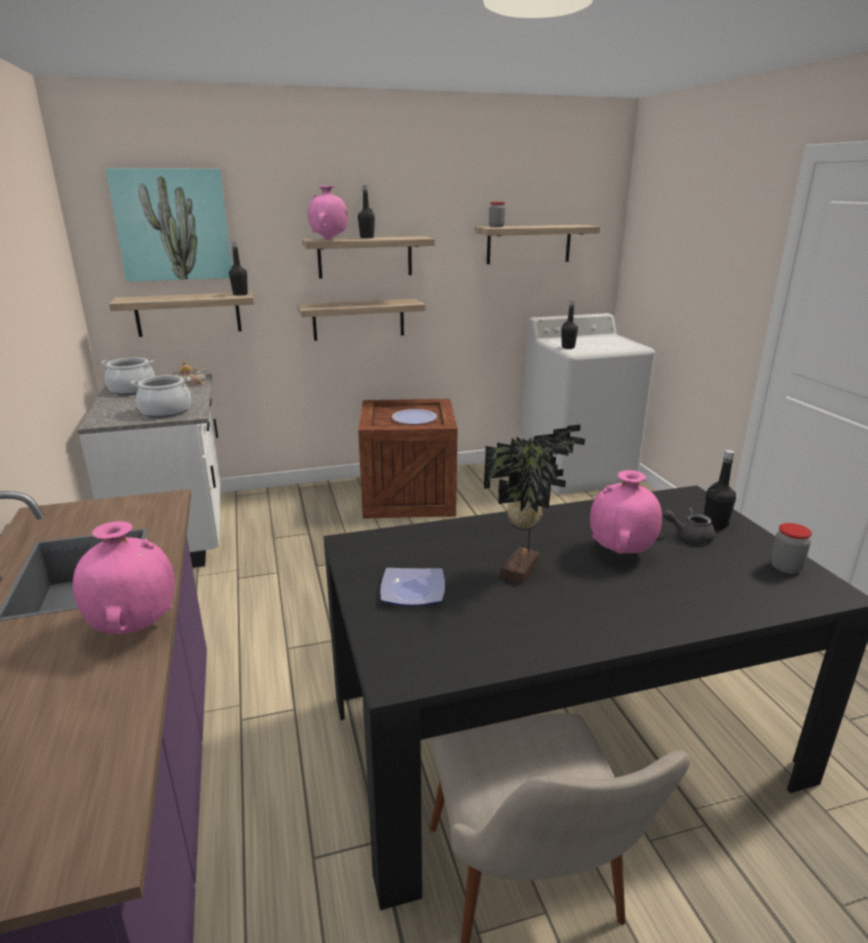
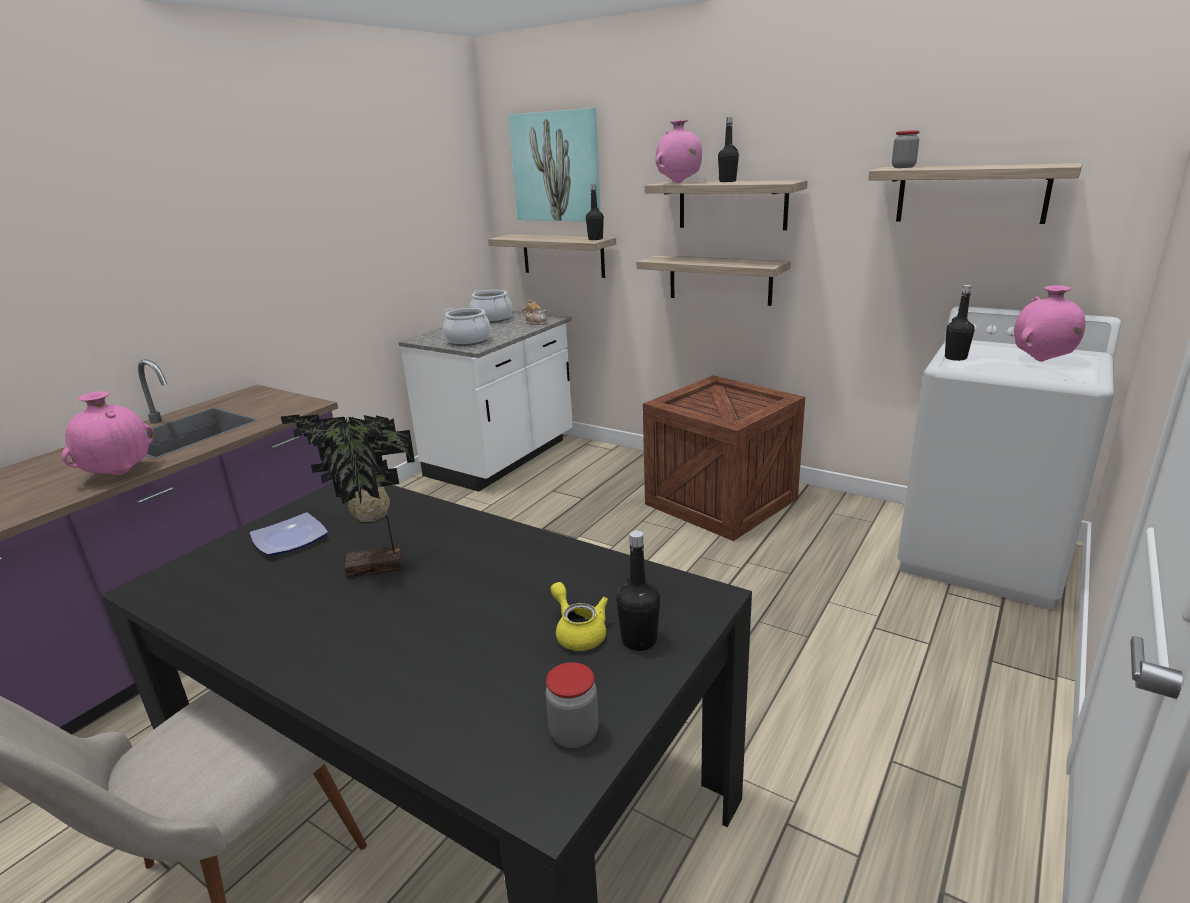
camera: 50 degrees right, 0 degrees up
(414, 418) = (724, 407): plate -> none
(621, 552) = (476, 604): pink vase -> pink vase (1041, 361)
(689, 535) = (578, 632): grey teapot -> yellow teapot

